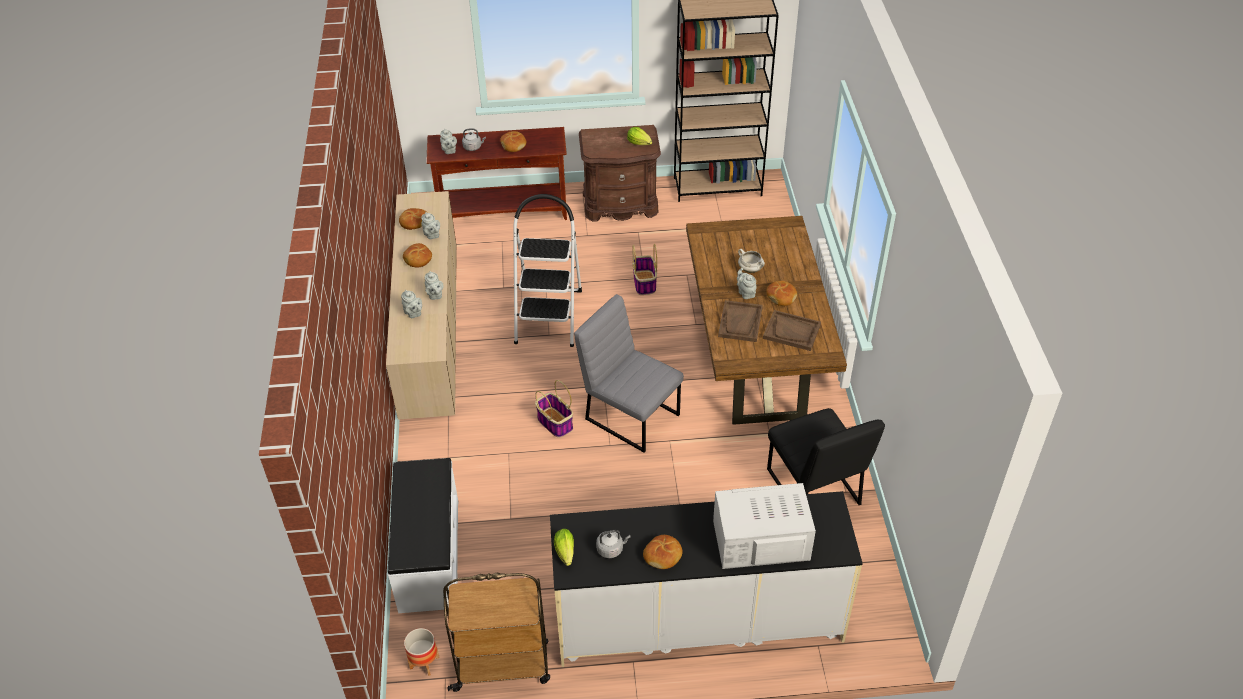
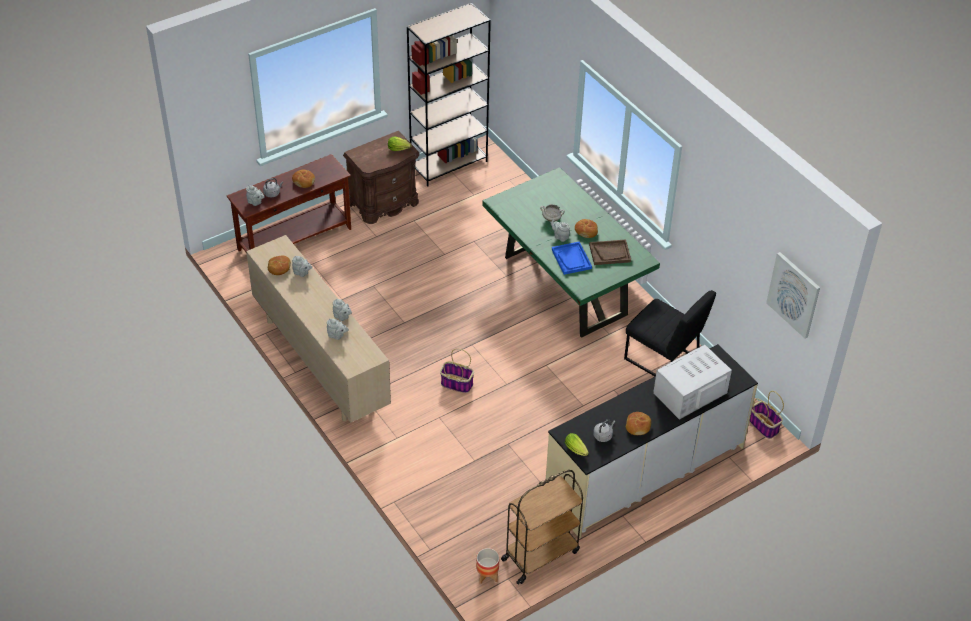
camera: 30 degrees left, 0 degrees up
(417, 259) = (306, 295): bread -> none
(428, 555) = (435, 508): white bench -> none
(550, 315) = (394, 307): step ladder -> none
(630, 415) = (506, 358): grey chair -> none
(645, 283) = (447, 258): basket -> basket (764, 426)
(740, 322) = (571, 259): brown tray -> blue tray
(755, 360) = (566, 286): brown dining table -> green dining table
(950, 461) = (794, 294): none -> picture

